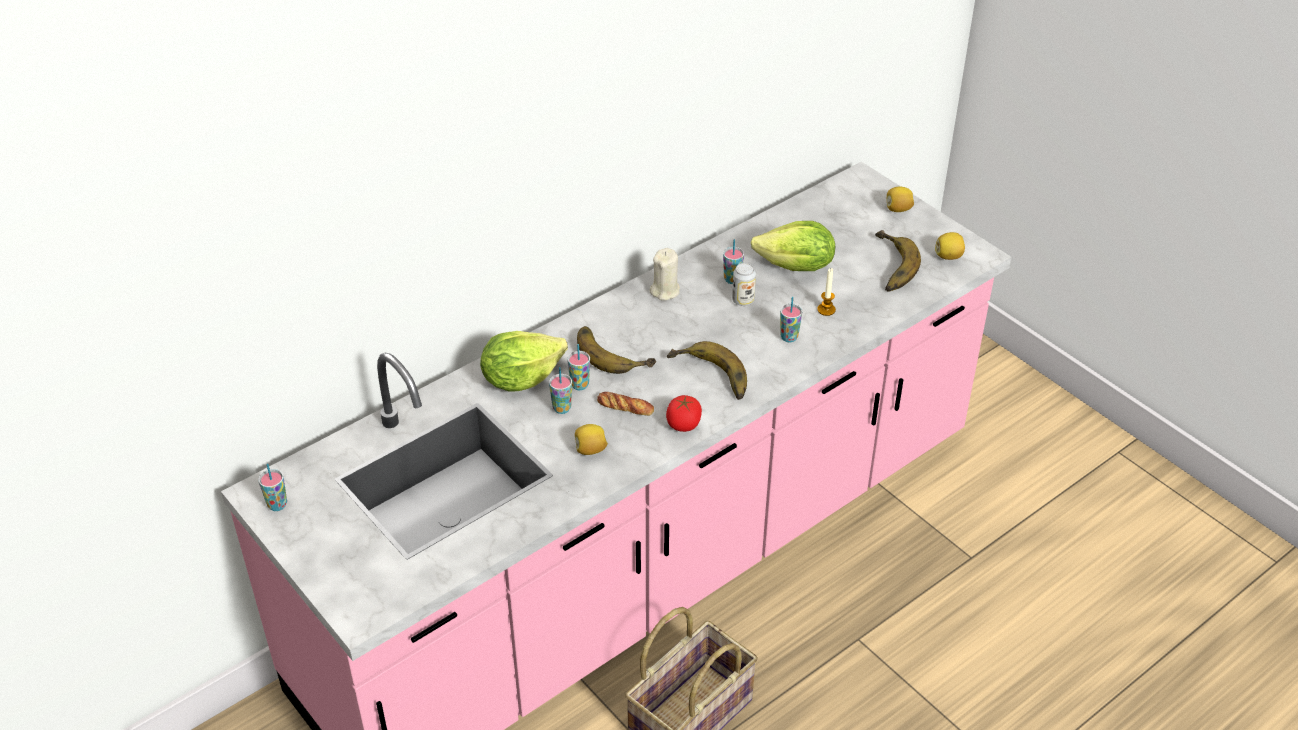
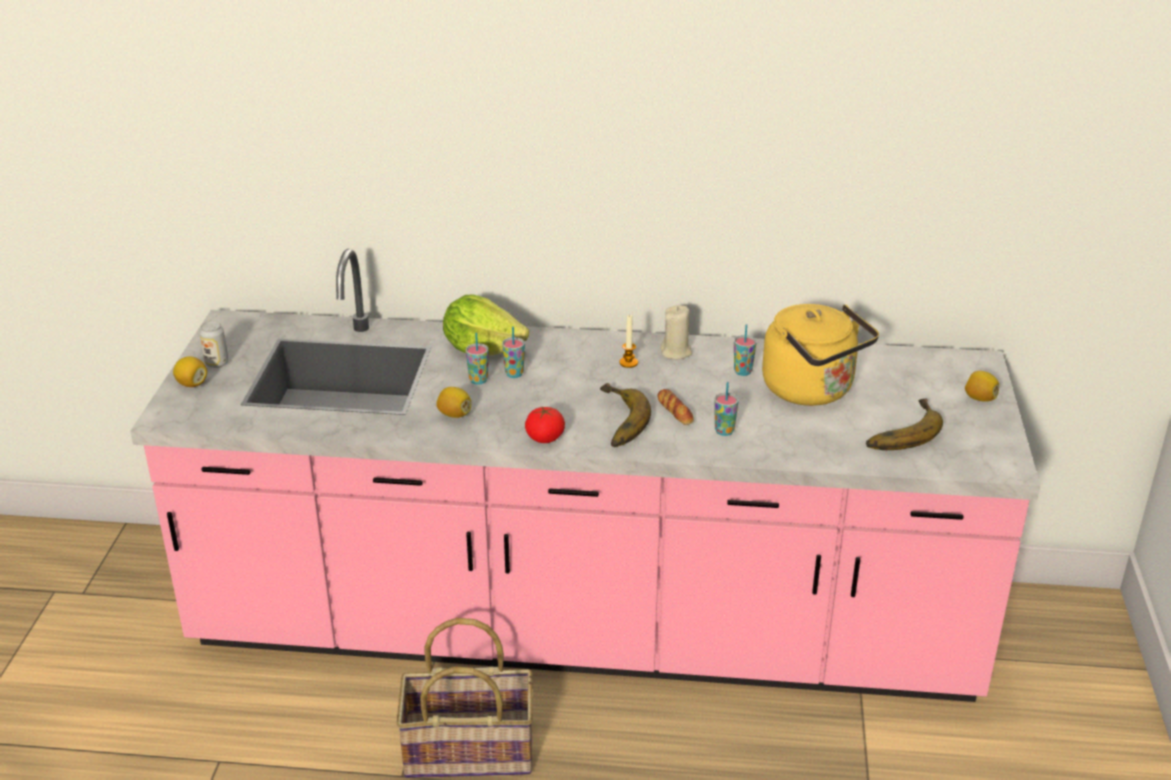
camera: 45 degrees right, 10 degrees down
(277, 505) = (225, 333): cup -> none
(613, 352) = (572, 368): banana -> none
(625, 407) = (522, 404): bread -> bread (675, 411)
(743, 300) = (728, 389): can -> can (216, 363)
(796, 267) = (812, 391): lettuce -> yellow kettle
(826, 310) = (789, 430): candle -> candle (628, 363)
(949, 256) = (972, 453): lemon -> lemon (192, 384)

